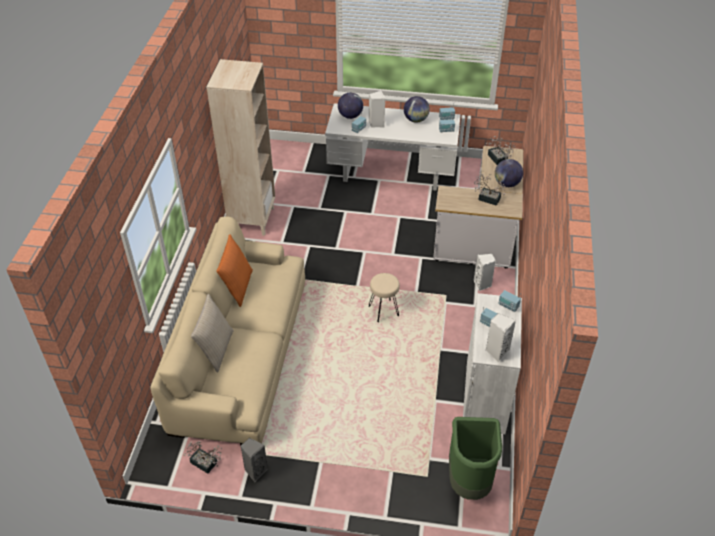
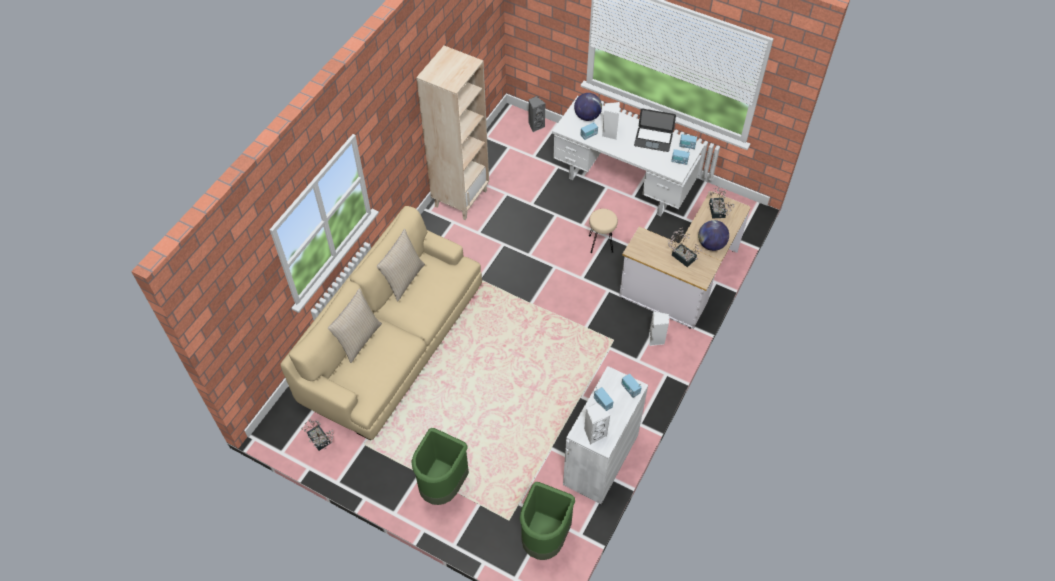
camera: 20 degrees right, 10 degrees up
(237, 287) = (403, 279): orange pillow -> beige pillow
(255, 471) = (360, 462): grey speaker -> grey speaker (535, 125)
(349, 466) = (443, 486): none -> green trash can
(383, 310) = (544, 338): beige stool -> beige stool (601, 243)
(416, 120) = (653, 139): globe -> laptop

